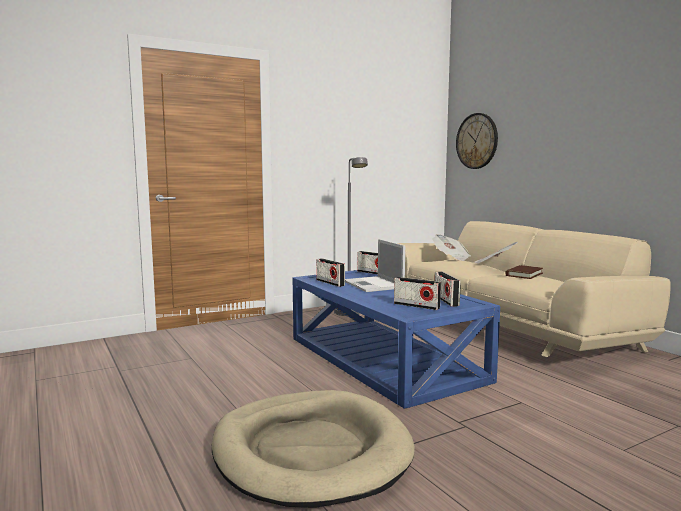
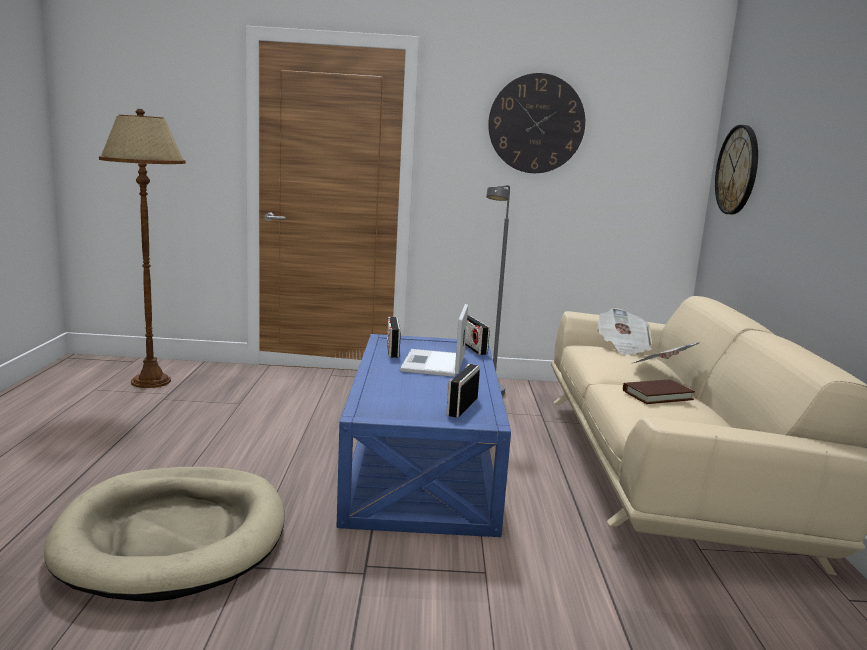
camera: 30 degrees right, 5 degrees up
(82, 362) = (151, 381): none -> brown floor lamp
(350, 116) = (536, 124): none -> wall clock
(416, 306) = (408, 404): radio -> none

